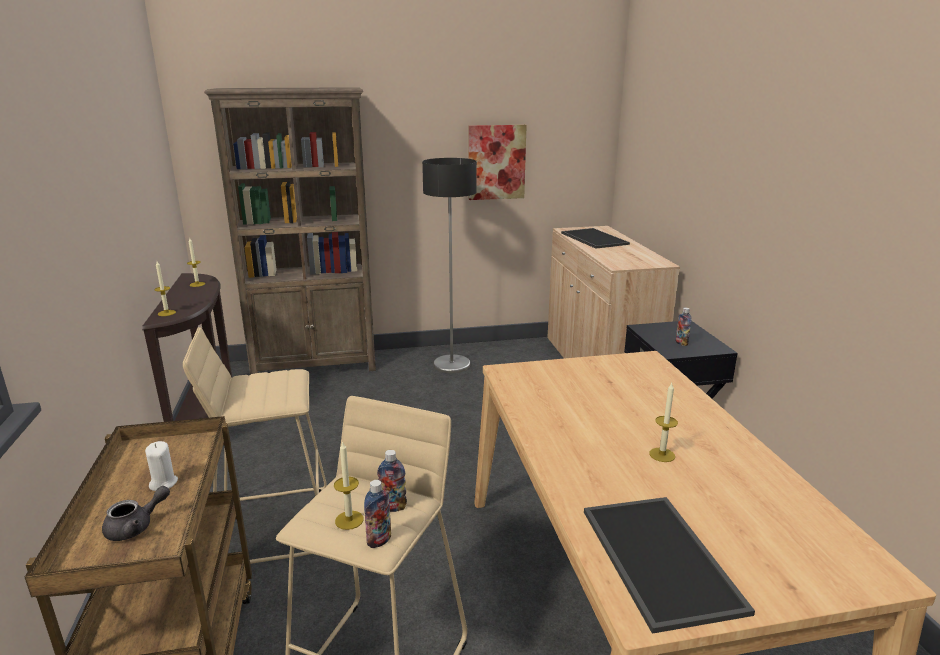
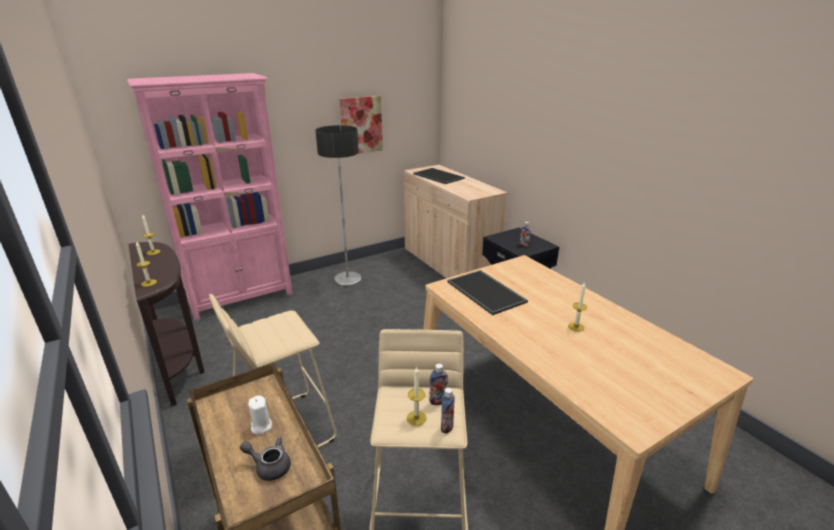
camera: 20 degrees left, 5 degrees up
(136, 527) = (269, 466): grey teapot -> grey teapot turned 105 degrees counterclockwise
(316, 366) = (242, 298): brown bookcase -> pink bookcase
(663, 559) = (621, 394): tray -> tray (487, 292)

